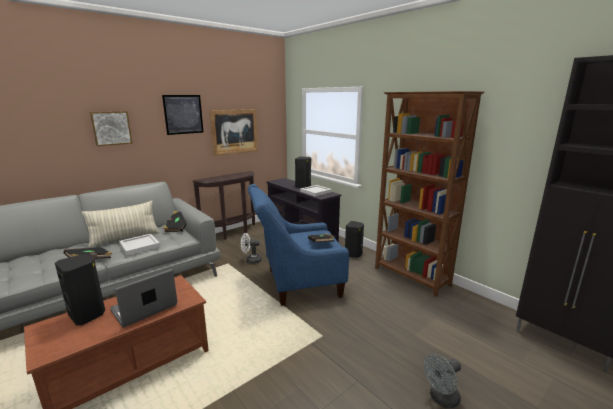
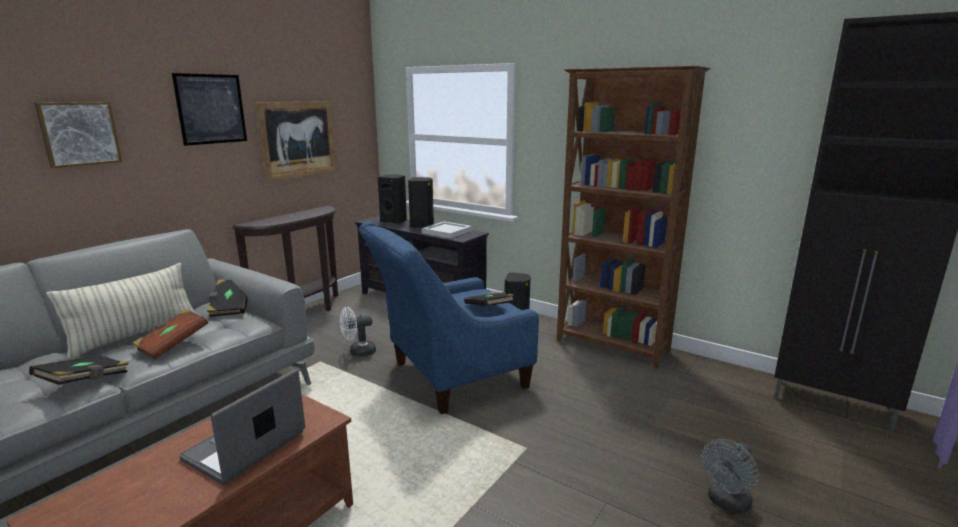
camera: 15 degrees left, 0 degrees up
(88, 315) = (137, 475): black speaker -> black speaker (394, 221)
(139, 245) = (173, 345): white tray -> brown book

